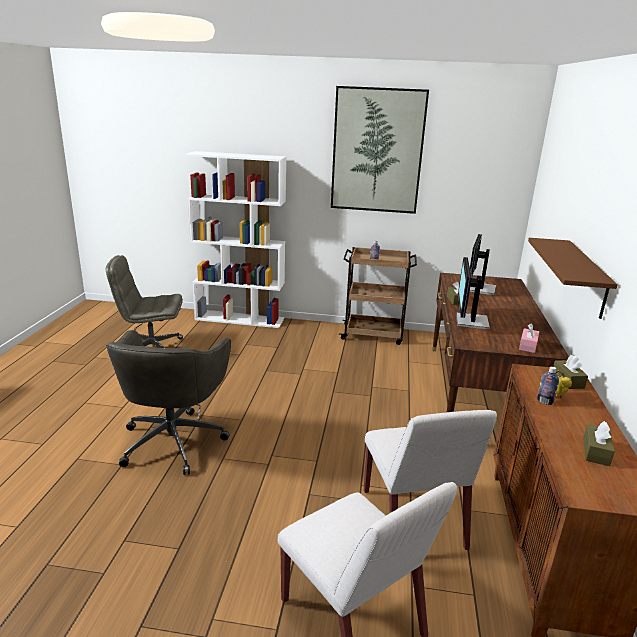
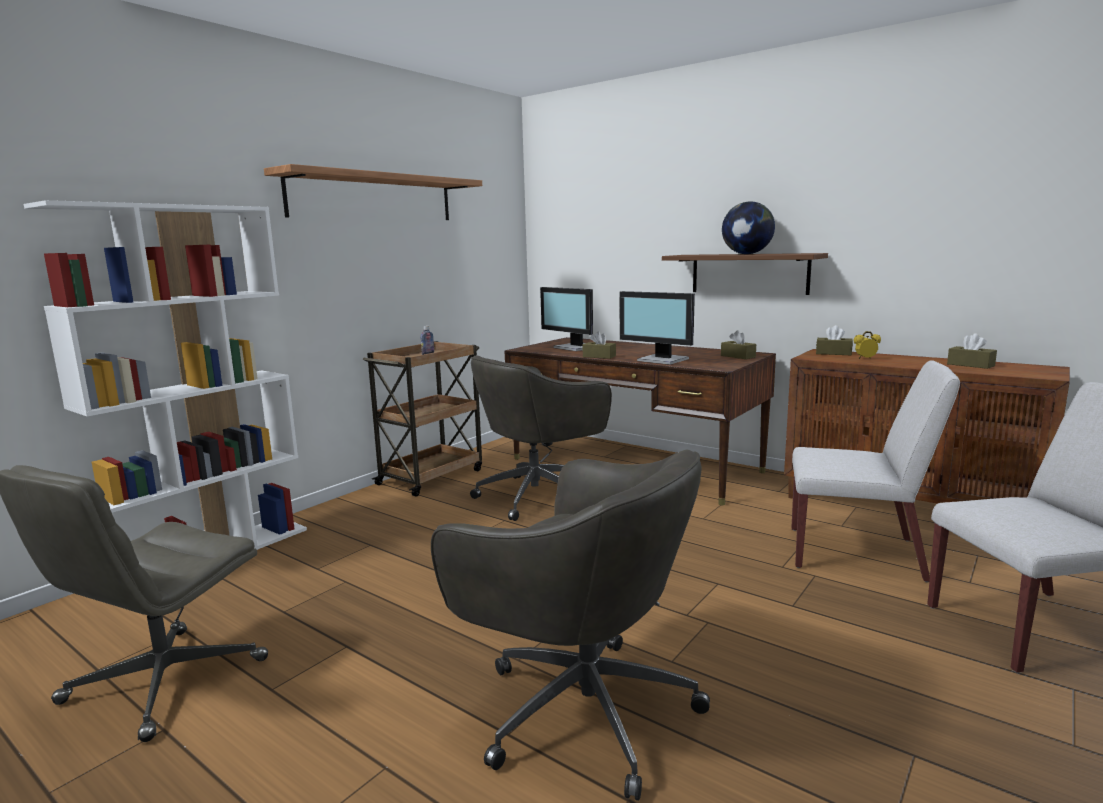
camera: 60 degrees left, 10 degrees down
(377, 151) = (374, 197): picture -> shelf
(383, 373) = (539, 495): none -> grey office chair
(528, 346) = (738, 356): pink tissue box -> brown tissue box
(545, 401) = (877, 362): bottle -> none
(567, 259) = (747, 254): none -> globe

